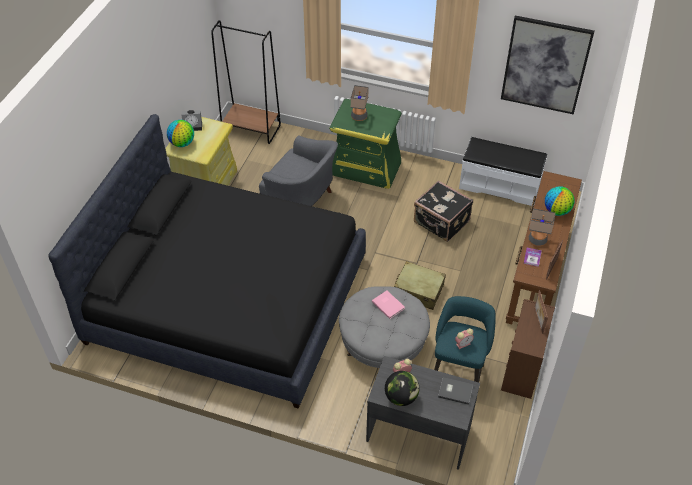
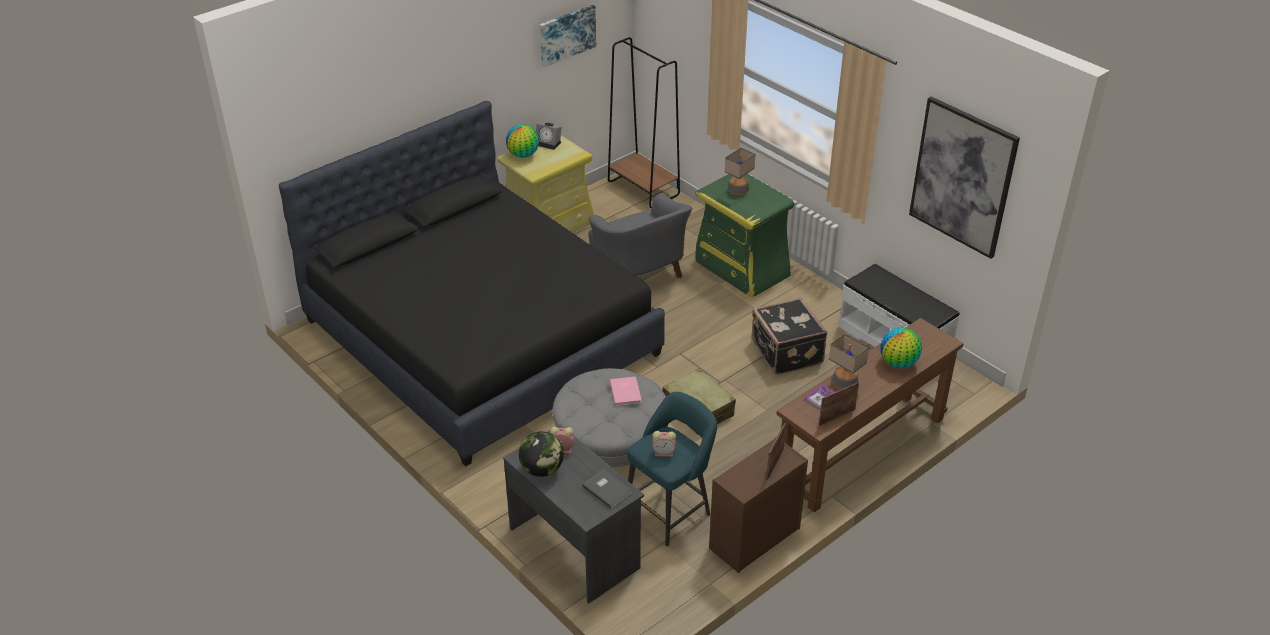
camera: 30 degrees right, 10 degrees down
(183, 36) = (566, 34): none -> picture

